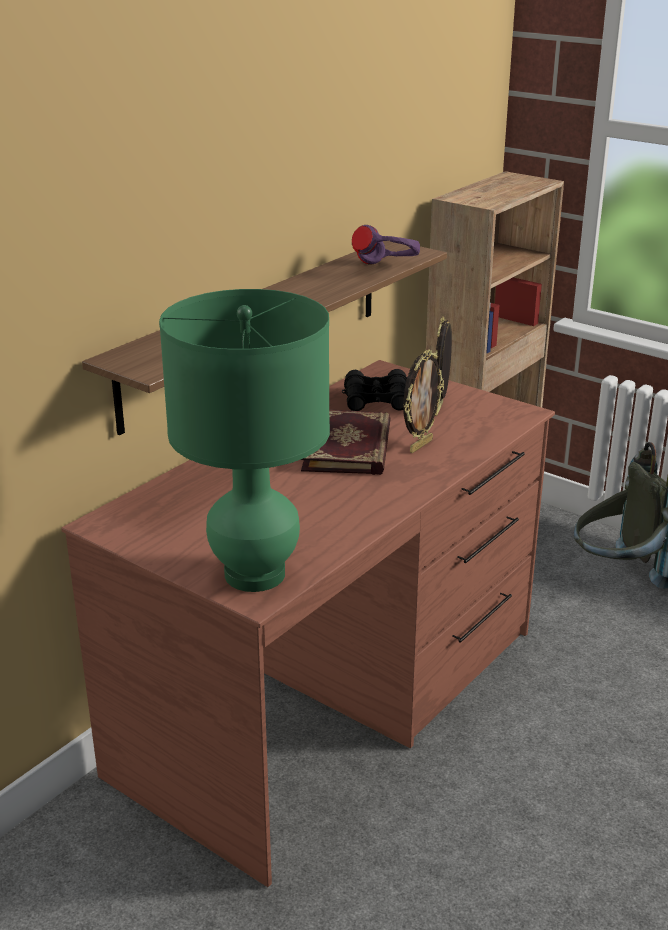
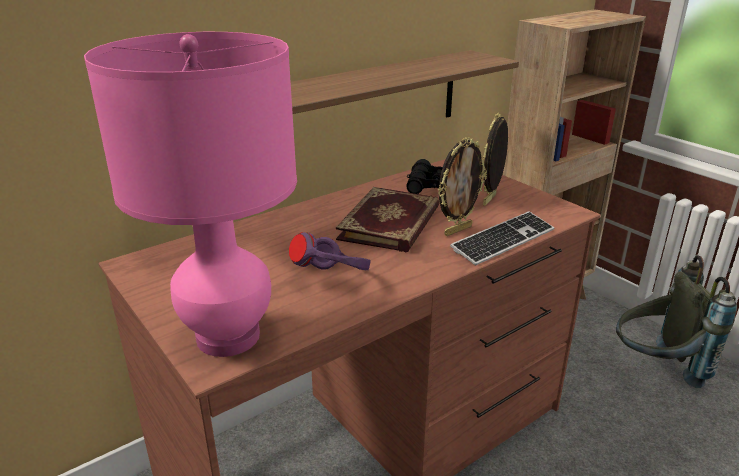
camera: 15 degrees right, 0 degrees up
(255, 574) = (228, 337): green table lamp -> pink table lamp
(386, 269) = (454, 68): purple headphones -> purple headphones (333, 279)
(470, 450) = (503, 240): none -> keyboard

